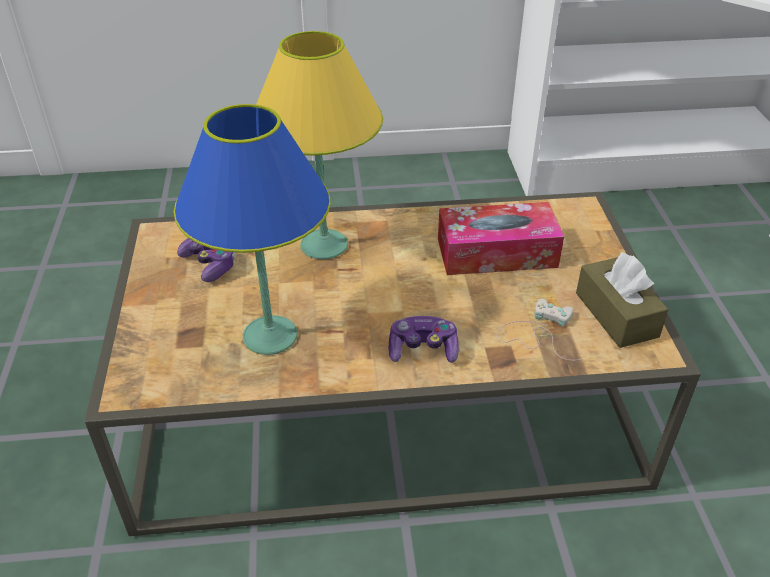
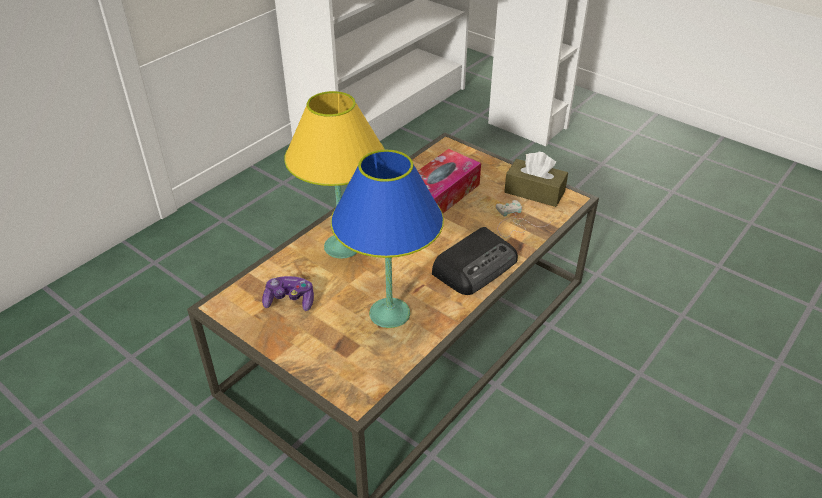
camera: 45 degrees left, 0 degrees up
(423, 349) = (476, 266): game controller -> radio

